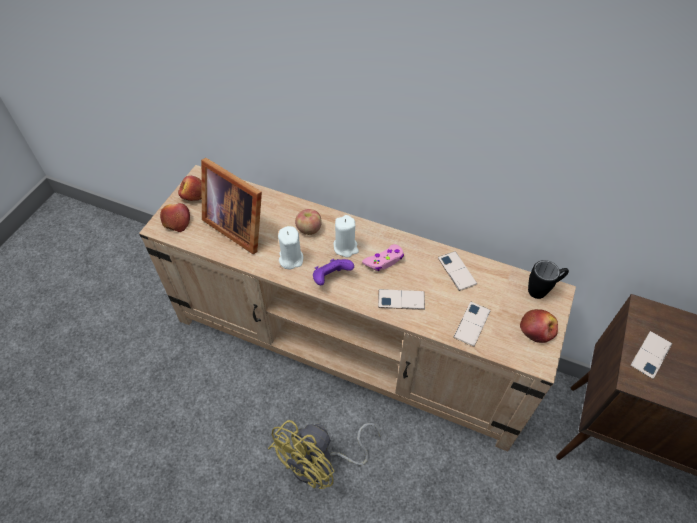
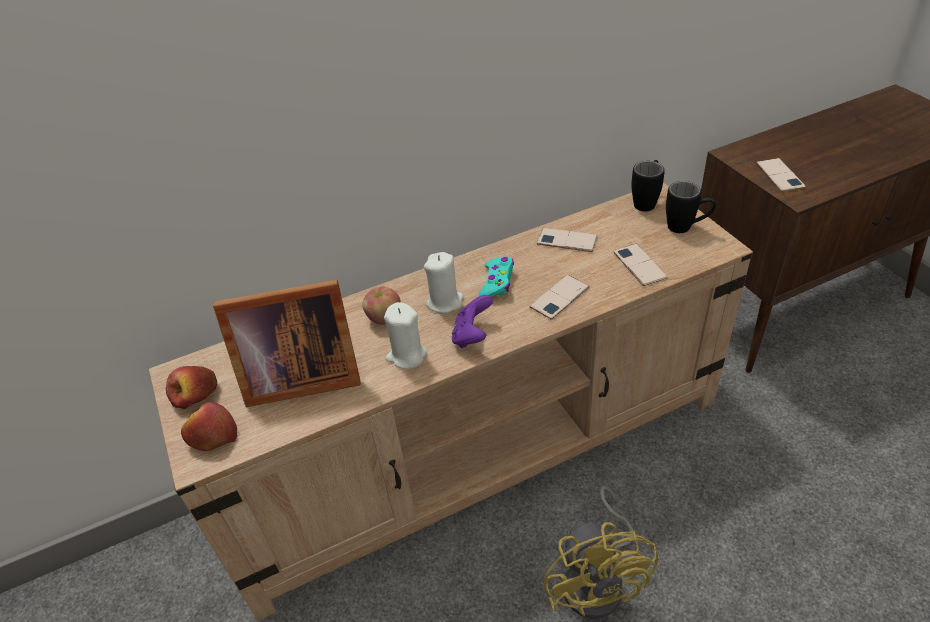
camera: 45 degrees left, 10 degrees down
(384, 261) = (497, 283): pink game controller -> turquoise game controller
(537, 329) = (686, 228): apple -> black mug

